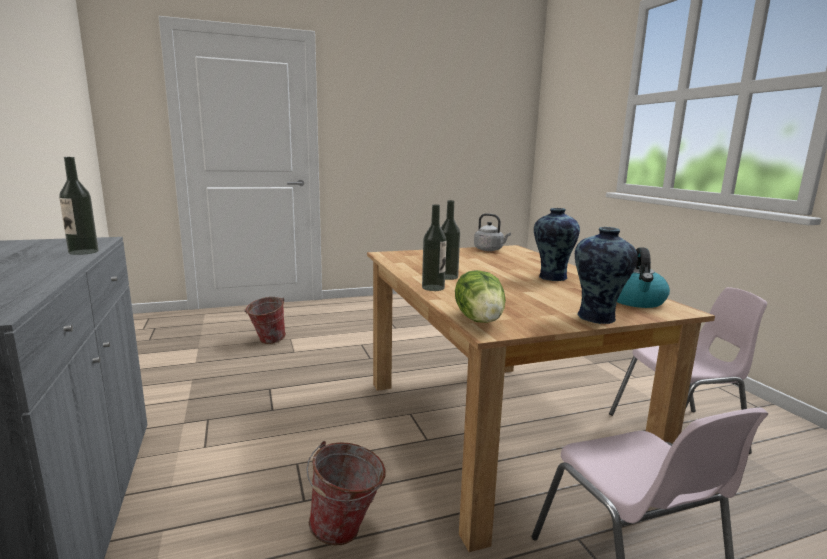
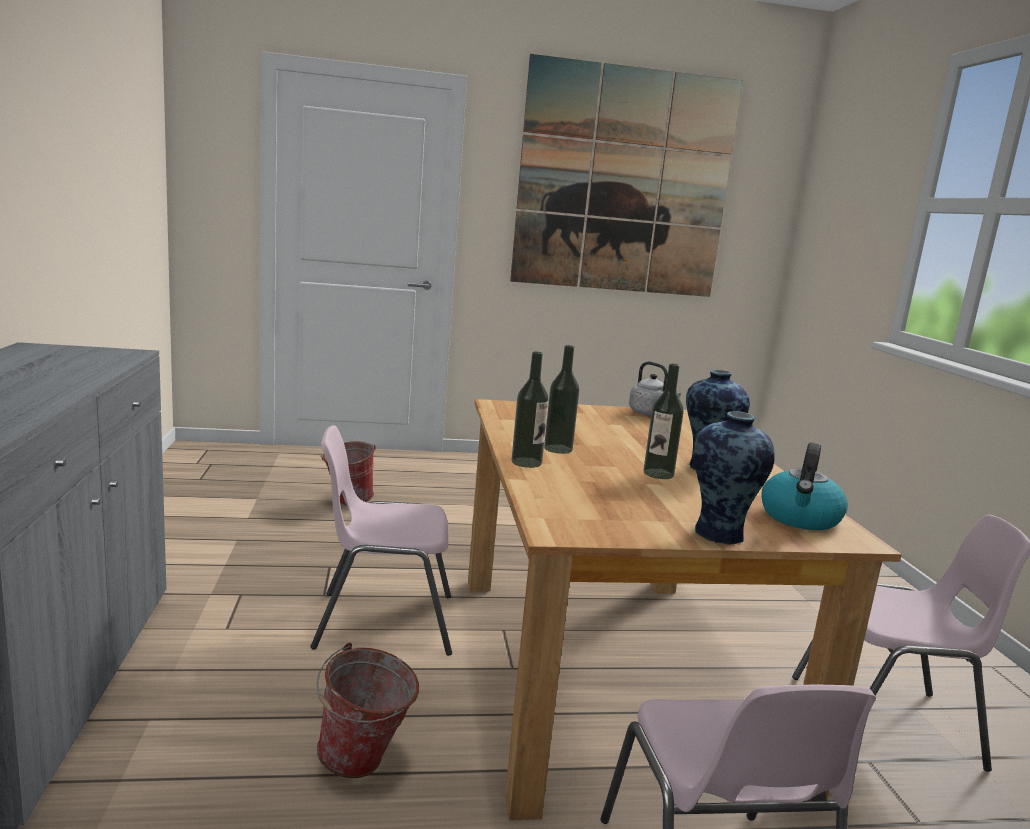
camera: 10 degrees right, 0 degrees up
(83, 252) = (103, 369): bottle -> bottle (658, 474)
(323, 422) = (383, 621): none -> pink chair
(428, 102) = (624, 182): none -> picture
(480, 319) = (556, 515): lettuce -> none

